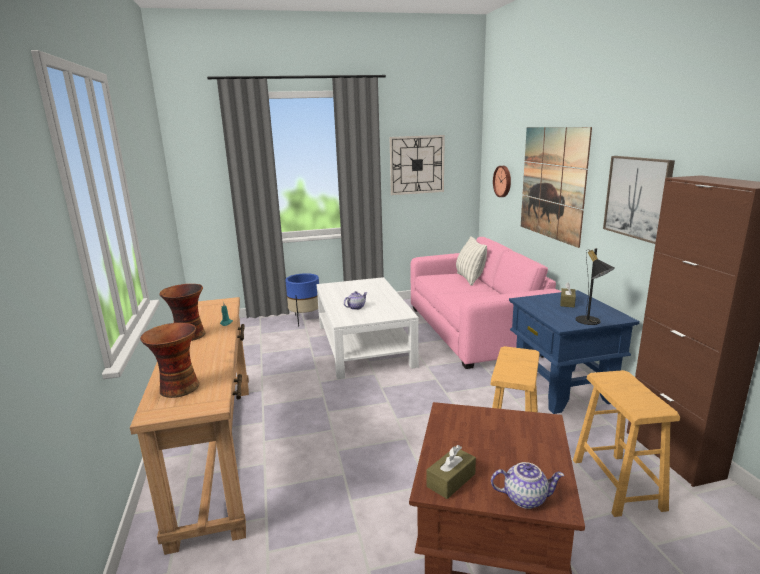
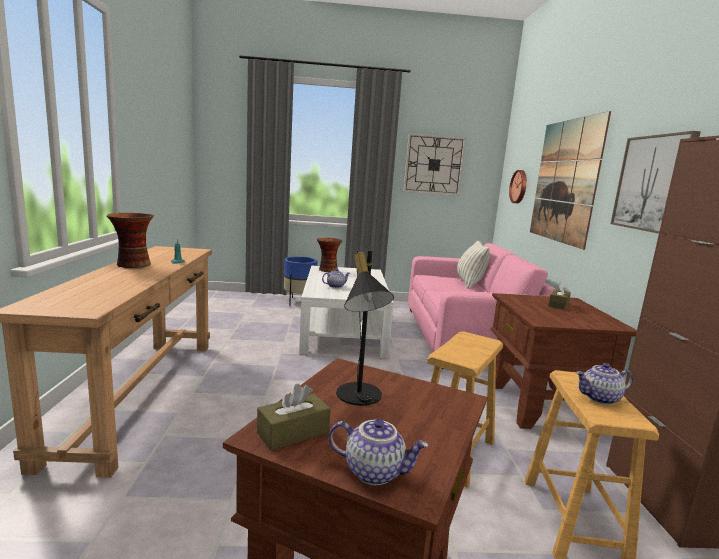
camera: 10 degrees right, 5 degrees down
(178, 388) = (72, 295): vase -> vase (327, 270)
(562, 389) = (541, 406): blue side table -> brown side table
(590, 322) = (577, 323): black table lamp -> black table lamp (359, 398)
(632, 394) = (600, 399): none -> teapot

